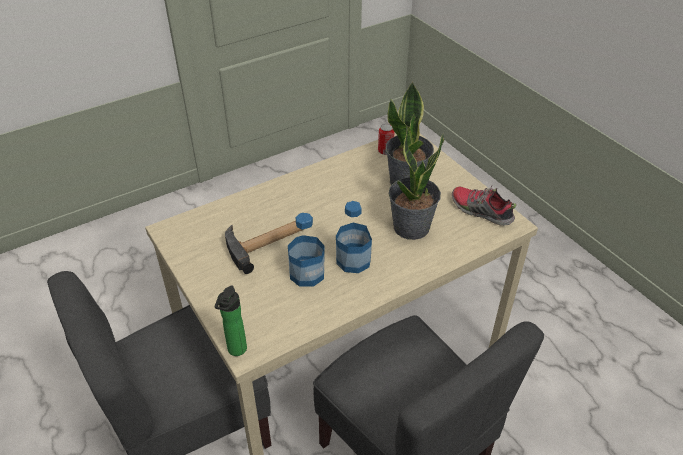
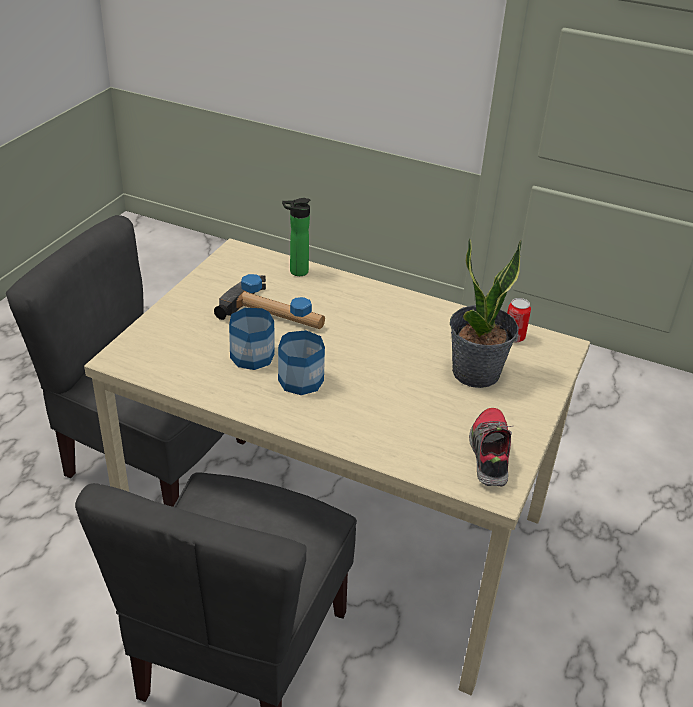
camera: 55 degrees right, 5 degrees down
(236, 351) = (114, 352): bottle -> bottle (296, 272)
(411, 228) = (397, 404): potted plant -> none

